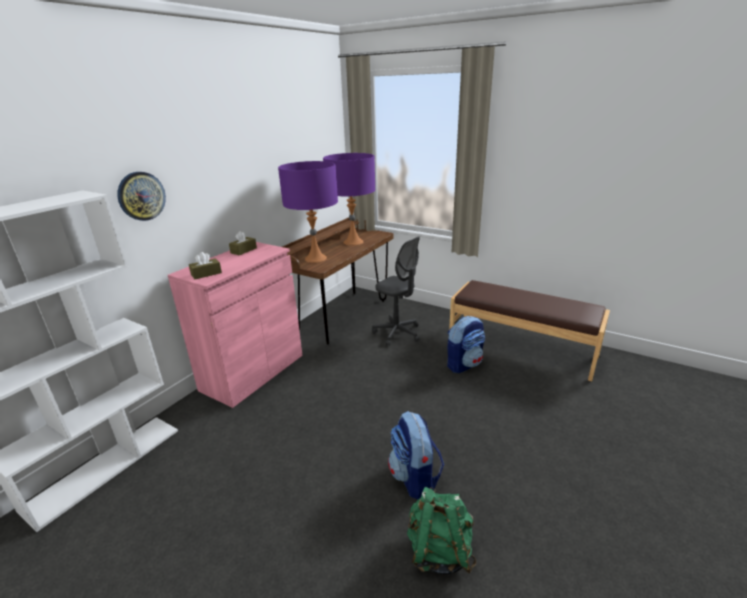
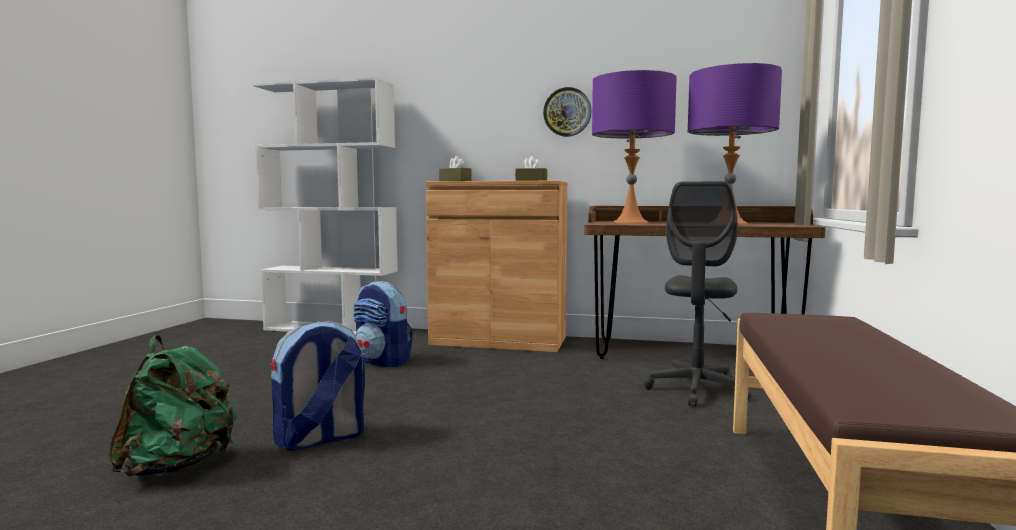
camera: 70 degrees right, 20 degrees down
(141, 196) = (445, 100): wall clock -> wall clock (567, 112)
(253, 372) = (498, 341): pink cabinet -> brown cabinet
(464, 364) = (664, 451): backpack -> backpack (383, 361)

